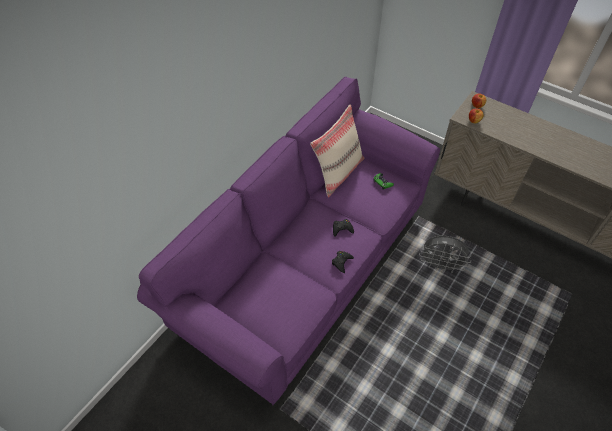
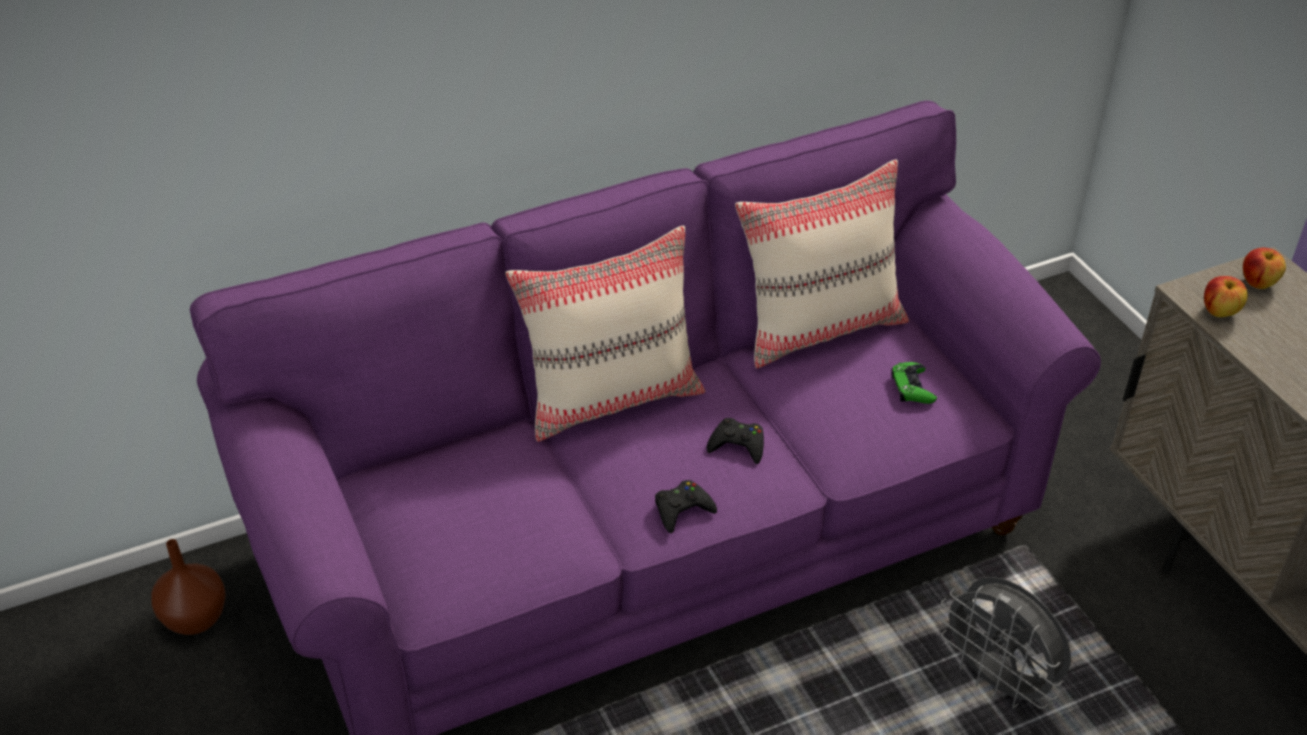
camera: 30 degrees right, 10 degrees down
(164, 382) = (195, 620): none -> brown vase
(287, 230) = (612, 398): none -> beige pillow

